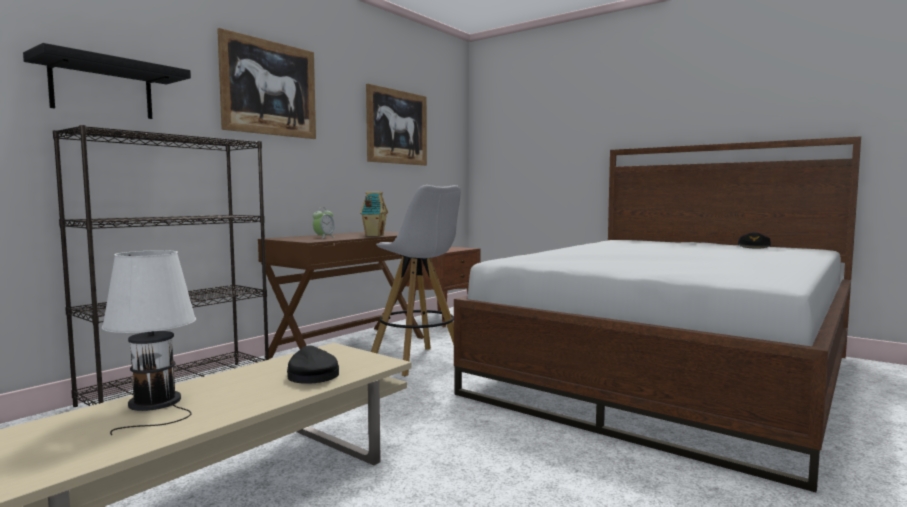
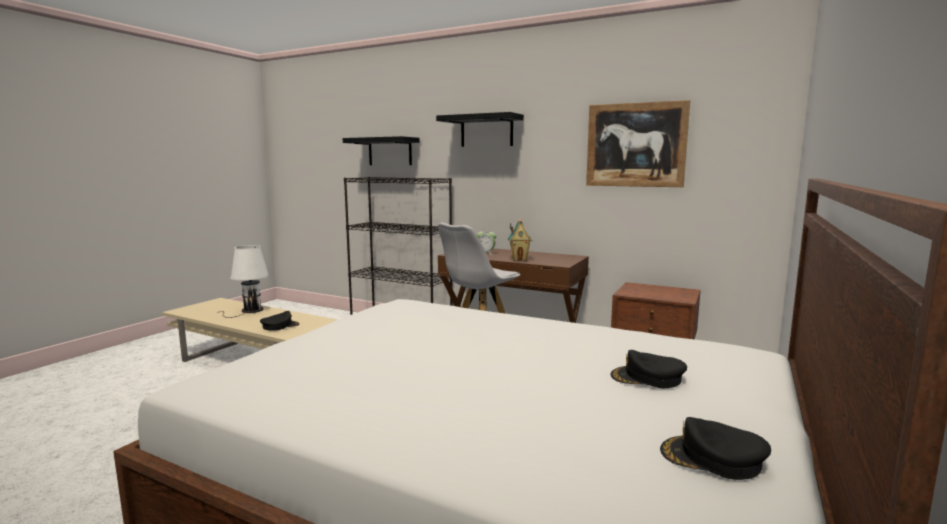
camera: 80 degrees right, 5 degrees up
(269, 88) = (486, 131): picture -> black shelf
(672, 245) = (647, 378): none -> black cap

